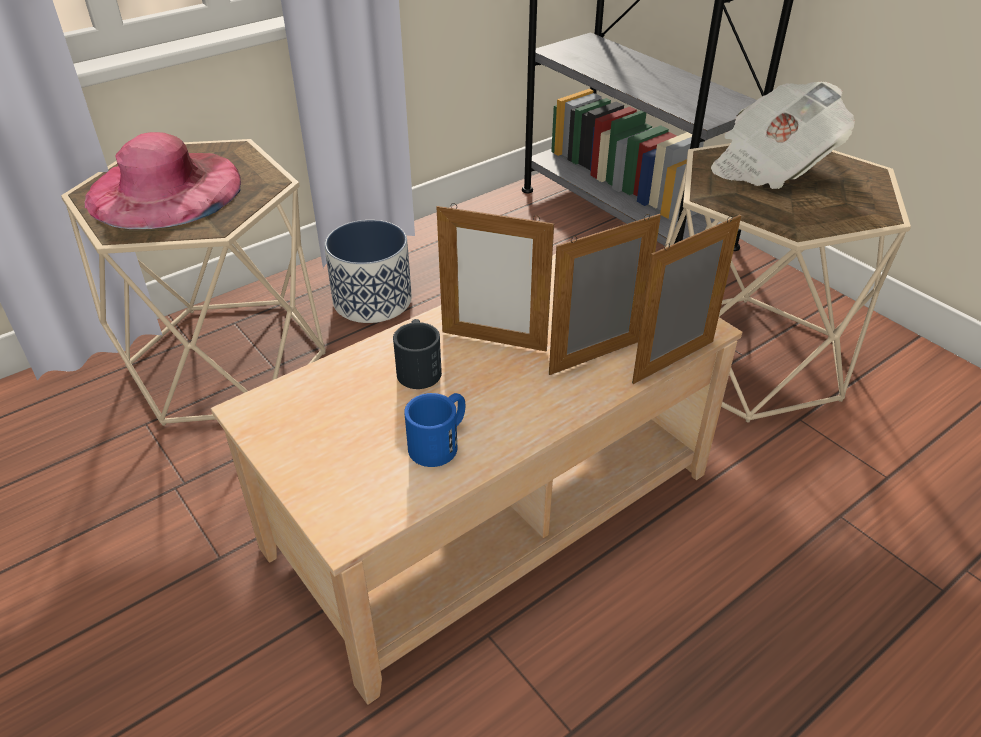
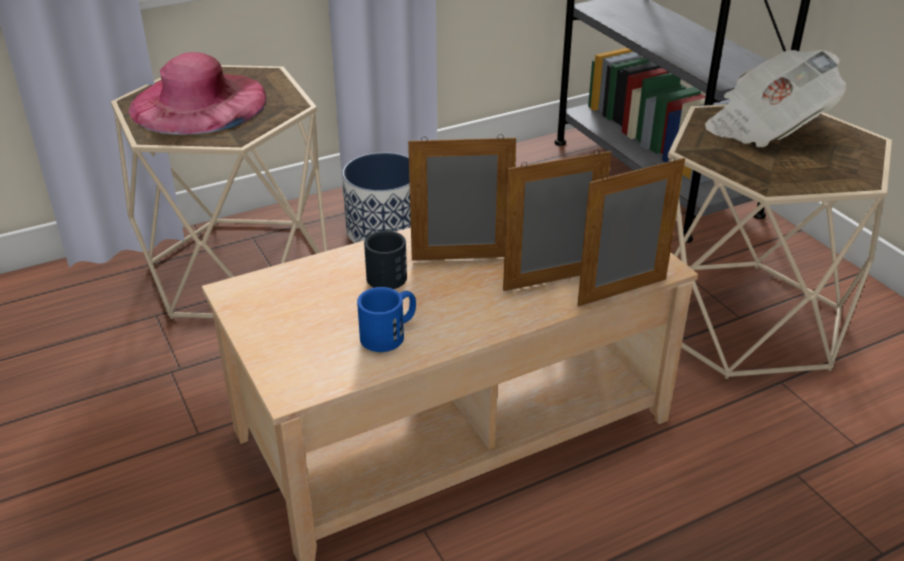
camera: 10 degrees right, 5 degrees down
(494, 341) = (461, 258): picture frame -> picture frame turned 150 degrees clockwise

